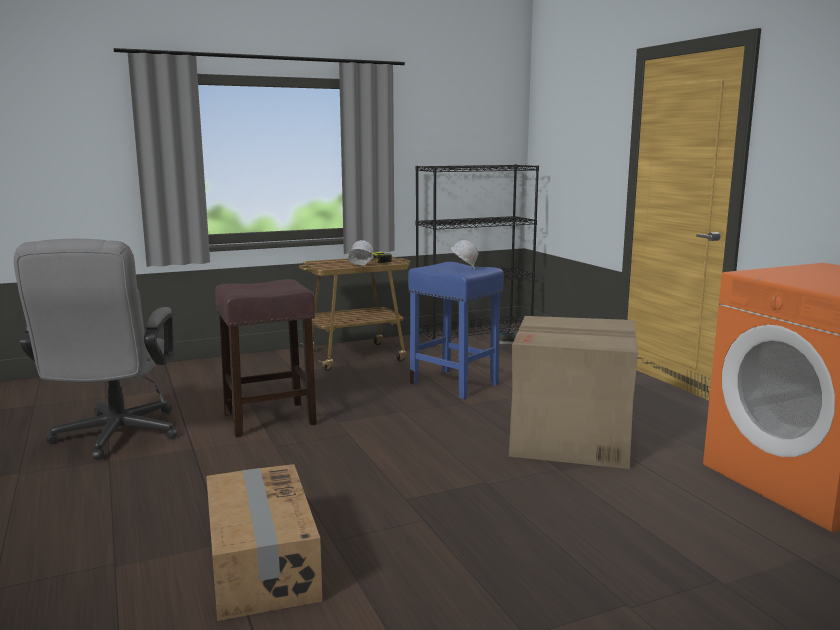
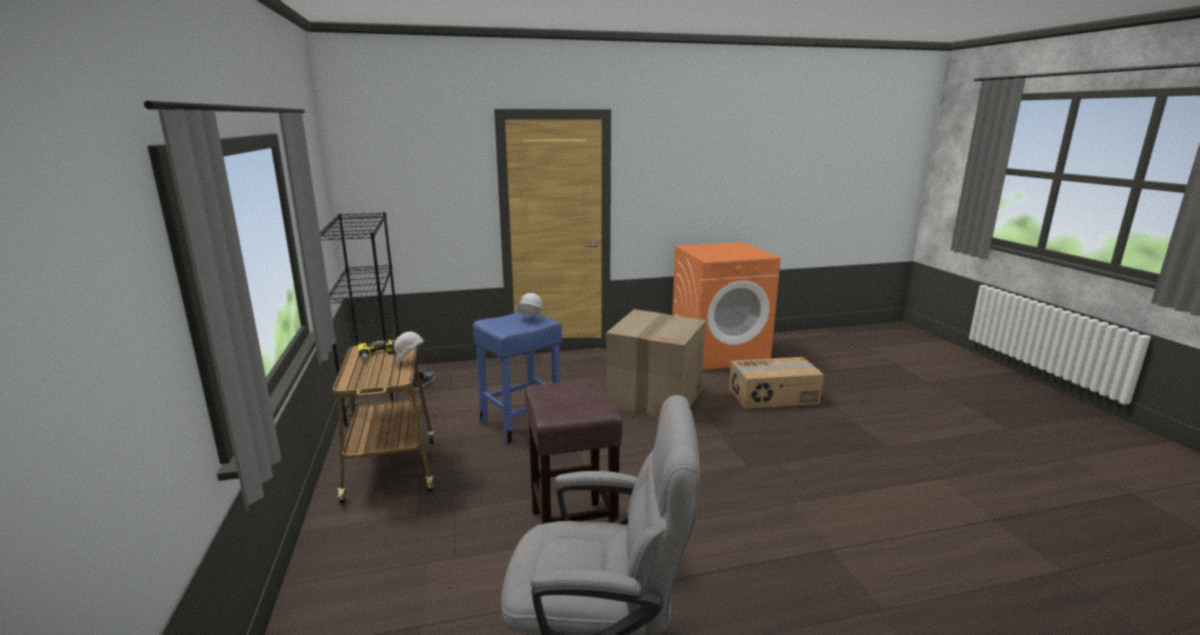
camera: 80 degrees left, 5 degrees up
(260, 564) = (853, 531): cardboard box -> cardboard box (773, 396)

